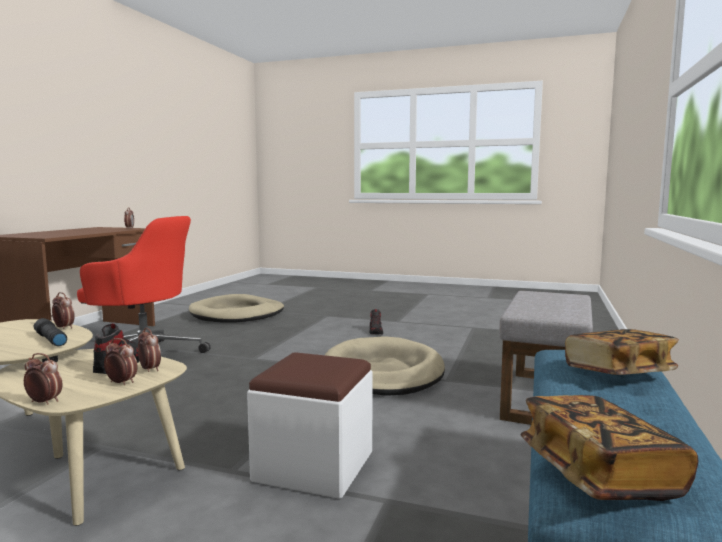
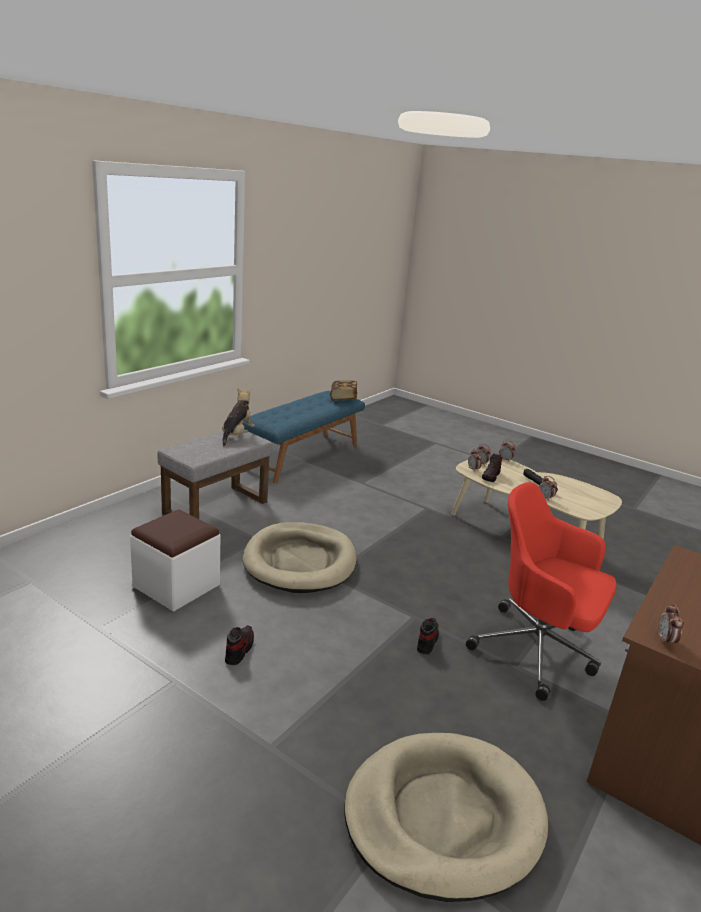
camera: 165 degrees left, 15 degrees up
(242, 350) = (427, 640): none -> shoe
(314, 466) = (387, 501): white ottoman -> white ottoman (176, 586)
(555, 313) = (237, 435): none -> plush toy
(618, 372) = (279, 412): book -> none

